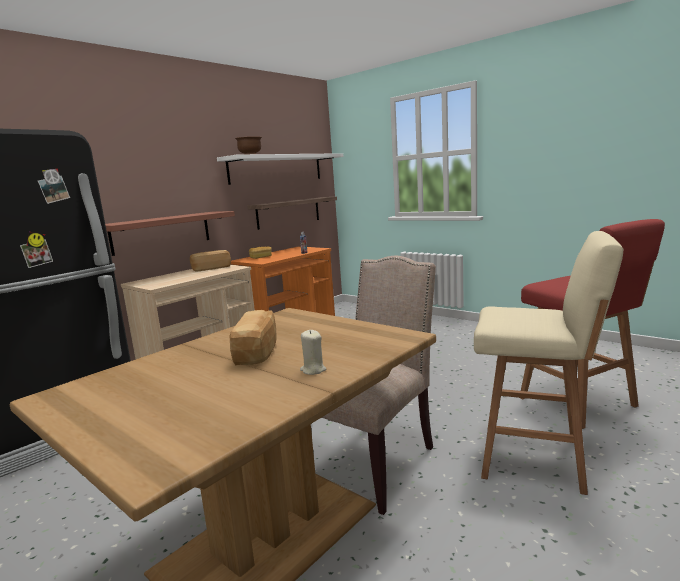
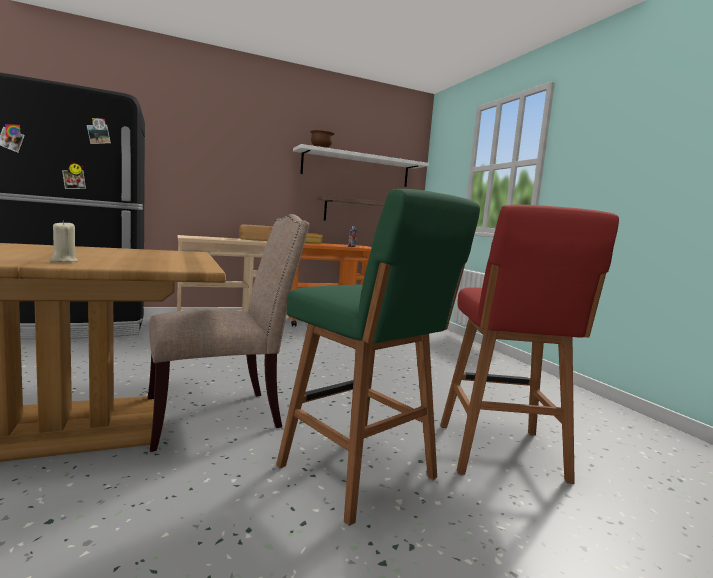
camera: 25 degrees right, 5 degrees down
(161, 232) = (226, 202): shelf -> none
(258, 352) = (85, 253): bread -> none
(536, 457) = (360, 474): beige stool -> green stool

